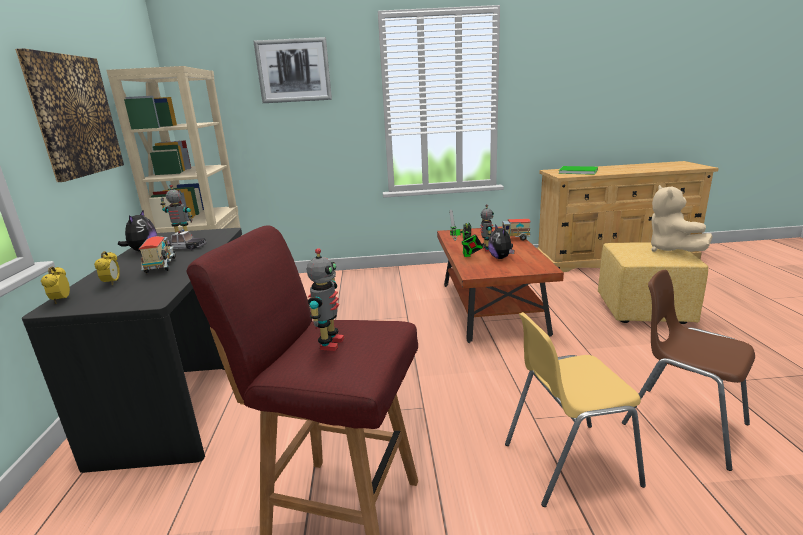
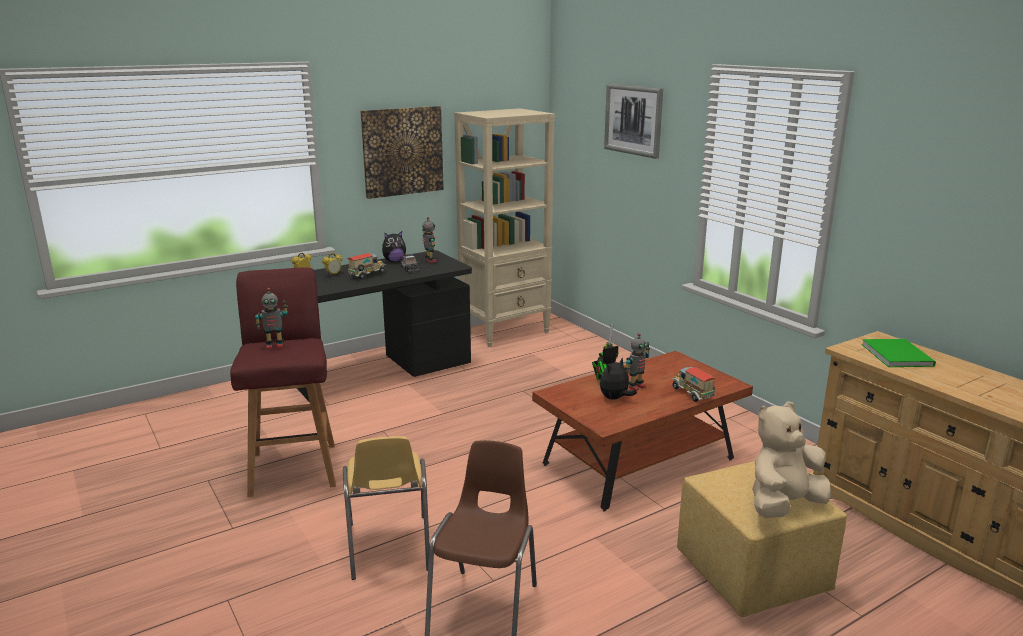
camera: 60 degrees right, 0 degrees up
(567, 463) = (388, 547): yellow chair -> yellow chair turned 150 degrees counterclockwise

